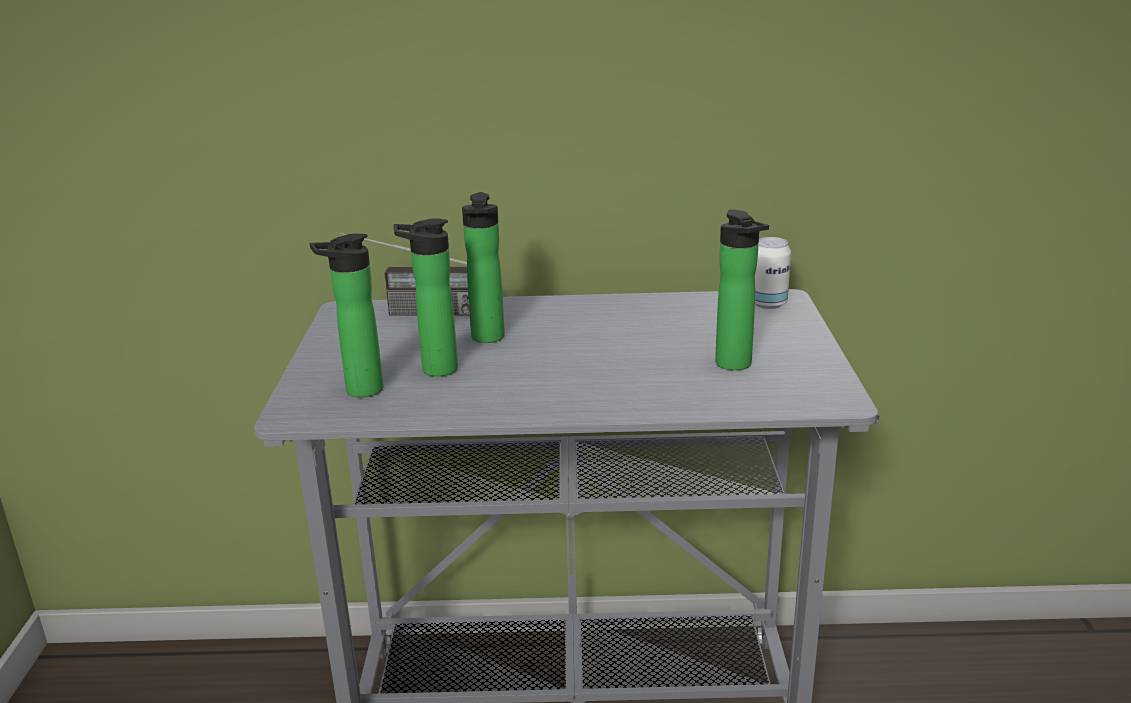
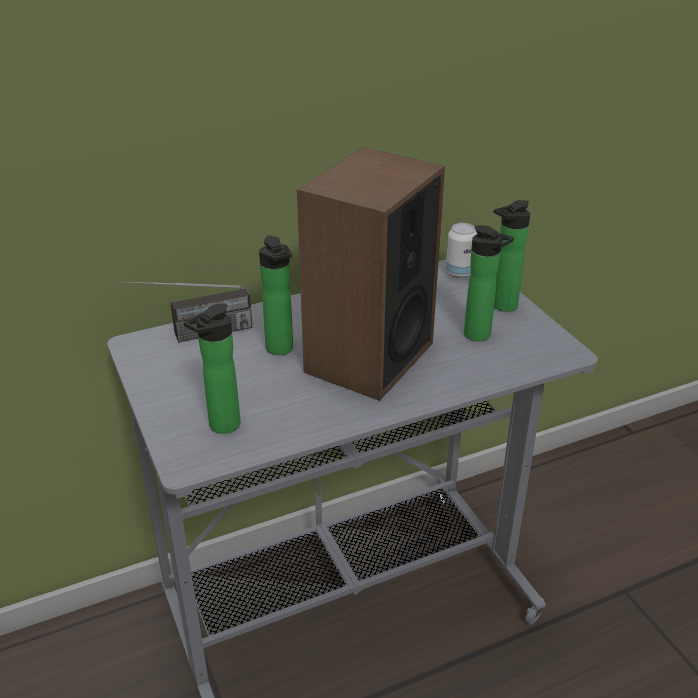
camera: 25 degrees left, 10 degrees up
(434, 370) = (264, 391): bottle -> bottle (501, 306)
(578, 361) = (368, 357): none -> speaker

